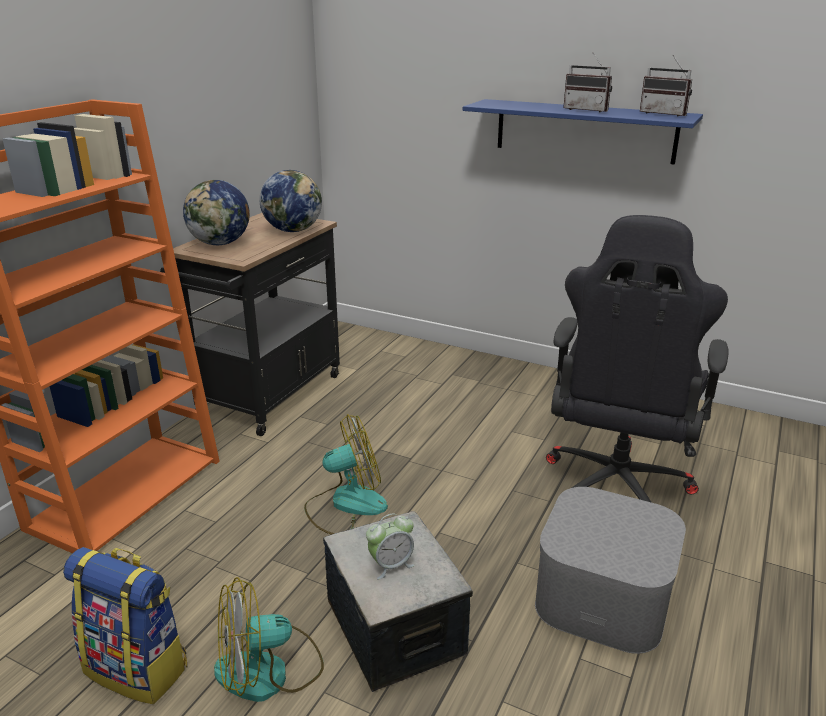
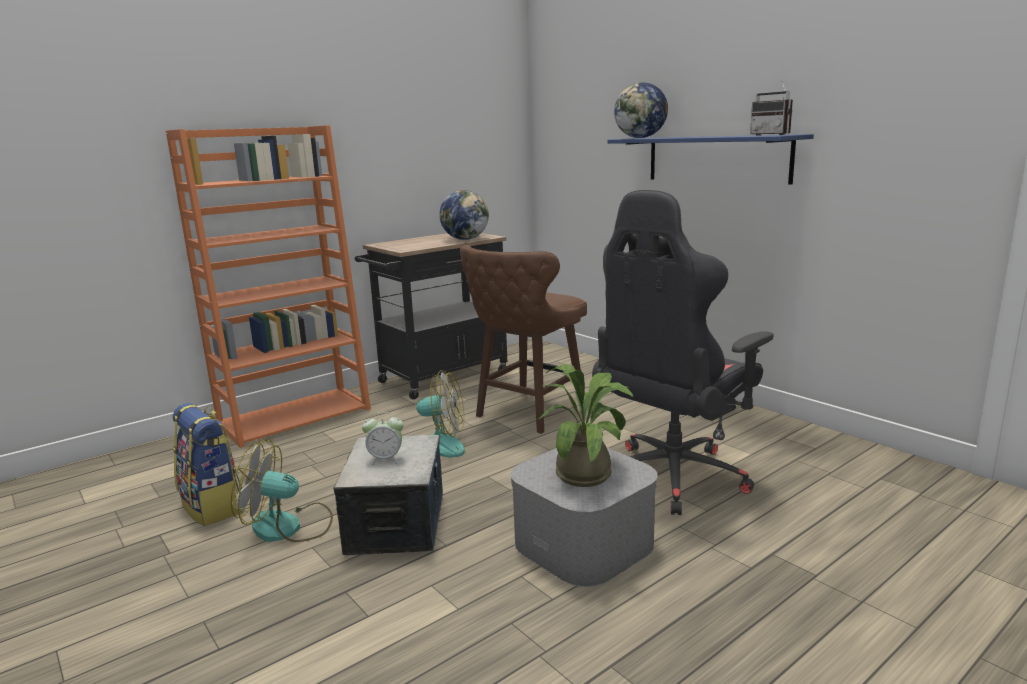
camera: 25 degrees right, 10 degrees down
(220, 243) = (404, 243): globe -> globe (640, 138)
(409, 431) = (527, 412): none -> brown stool
(588, 110) = (708, 136): radio -> none
(618, 531) = (588, 473): none -> potted plant

